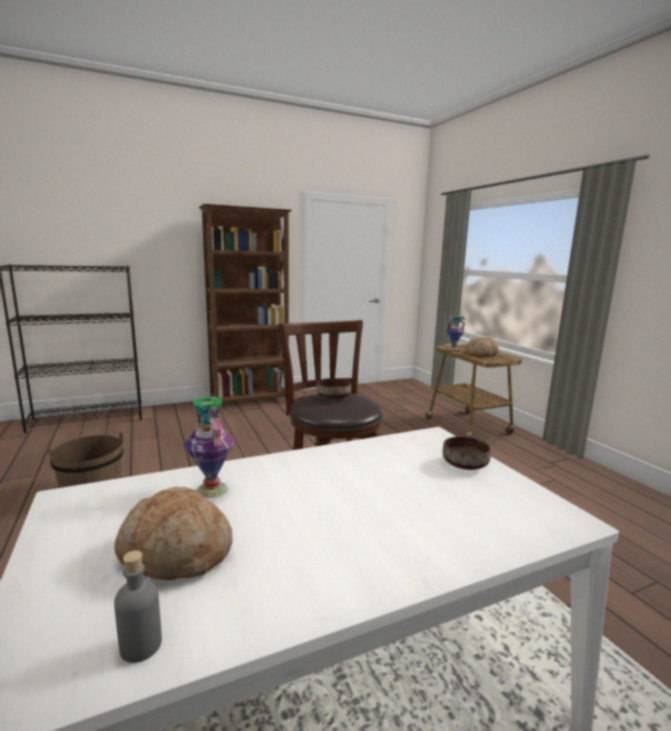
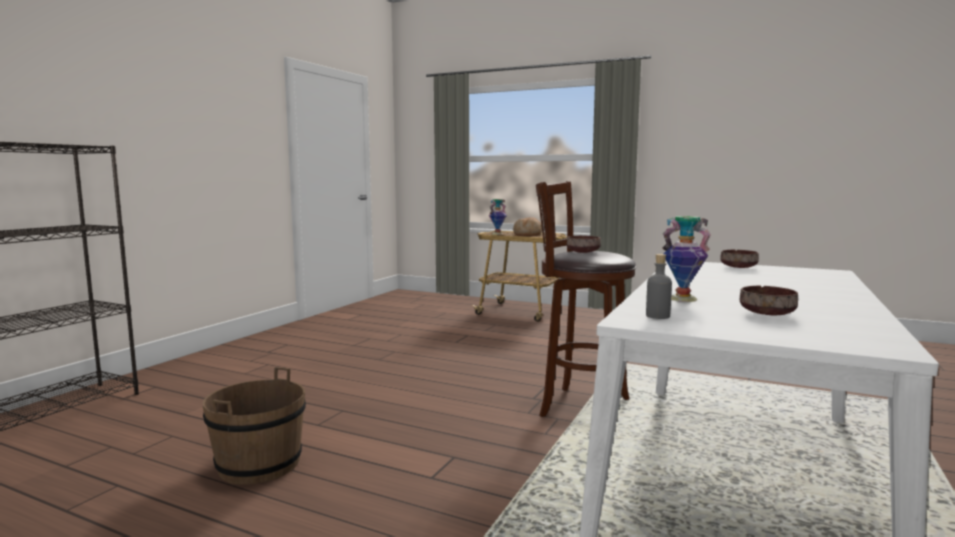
camera: 40 degrees left, 5 degrees down
(141, 645) = (866, 329): grey bottle -> grey bottle (657, 316)
(176, 552) = (766, 314): bread -> brown bowl
(250, 401) = (259, 342): brown bookcase -> none

